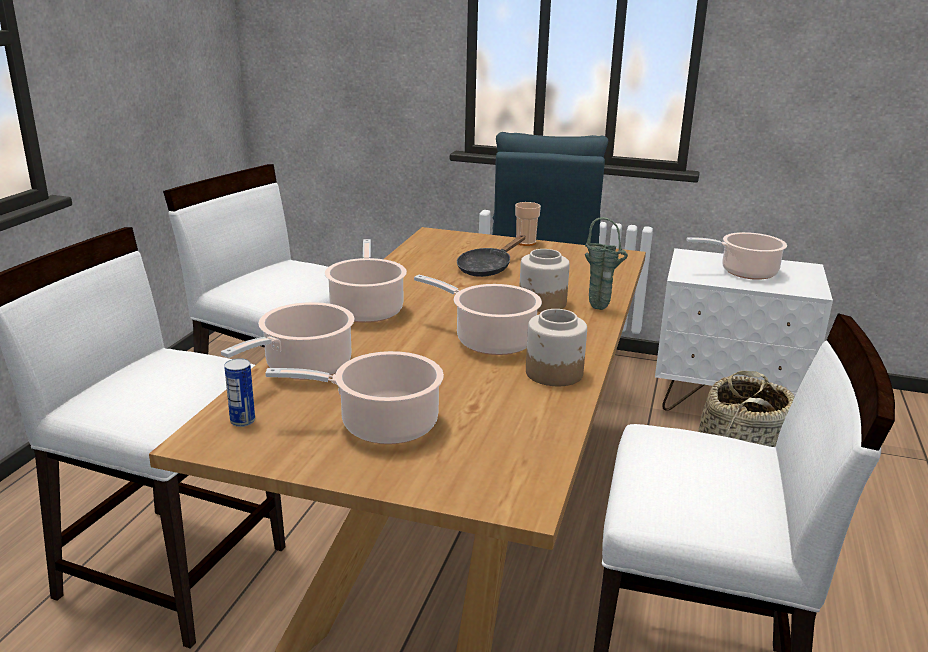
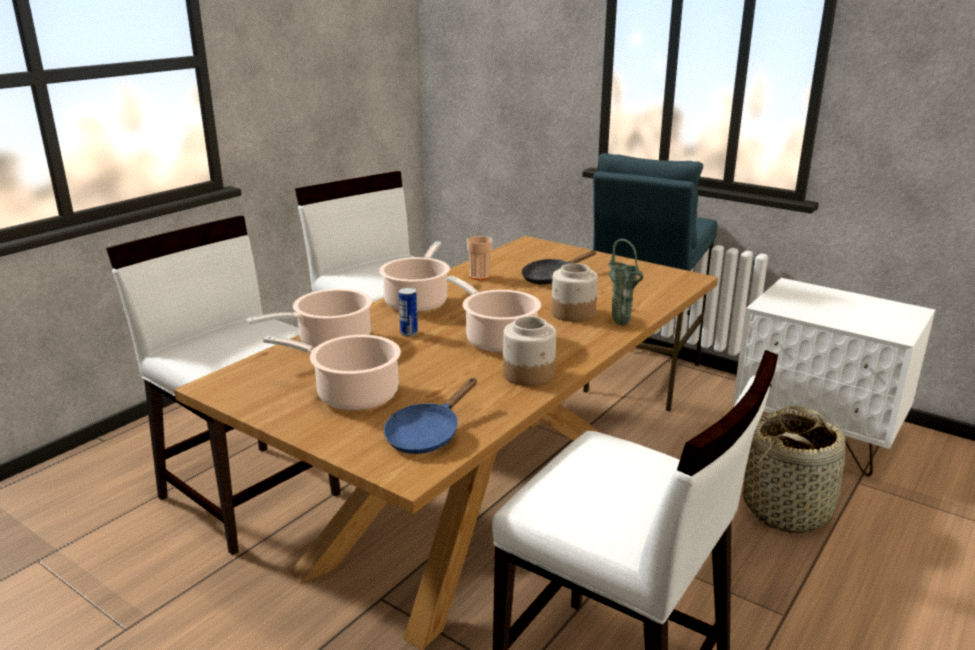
camera: 20 degrees right, 0 degrees up
(242, 421) = (254, 376): can -> can (409, 333)
(505, 456) = (427, 434): none -> blue frying pan
(525, 242) = (607, 258): cup -> cup (479, 276)
(745, 272) = (836, 308): cooking pot -> none

